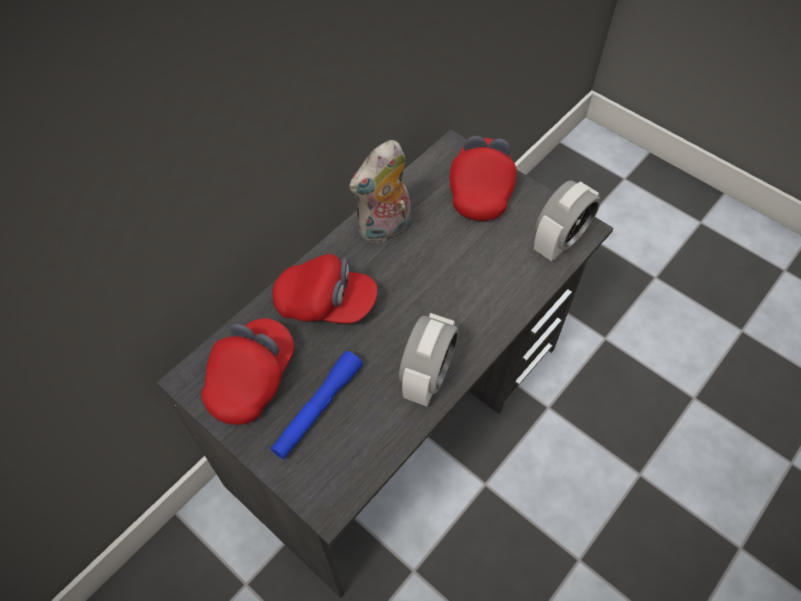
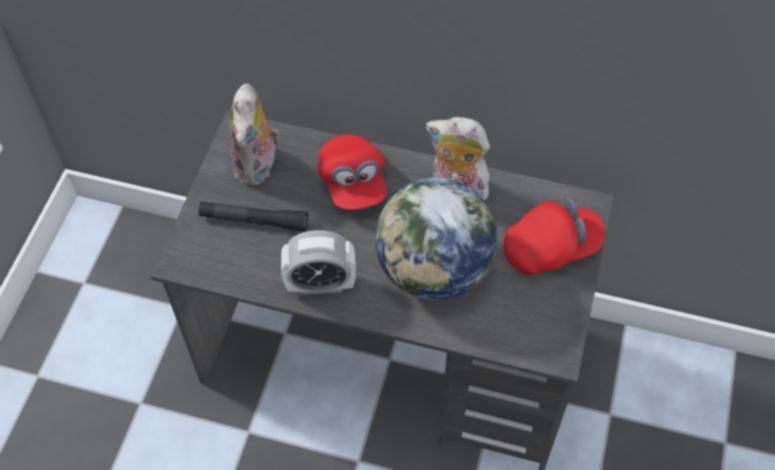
camera: 65 degrees right, 0 degrees up
(252, 379) = (258, 166): red cap -> plush toy
(318, 409) = (254, 220): blue flashlight -> black flashlight
(460, 279) = (434, 271): none -> globe
(559, 242) = (527, 337): alarm clock -> none

